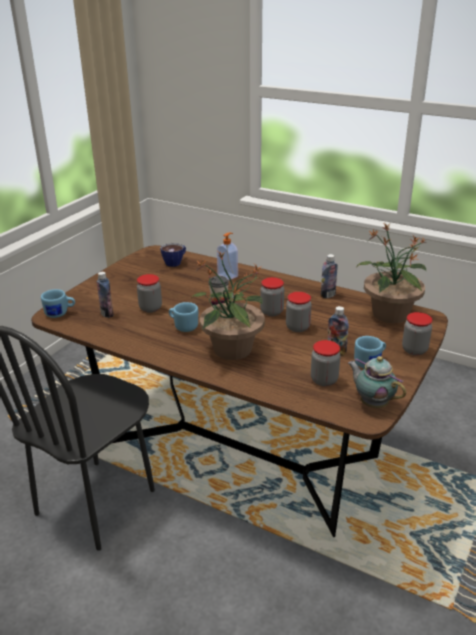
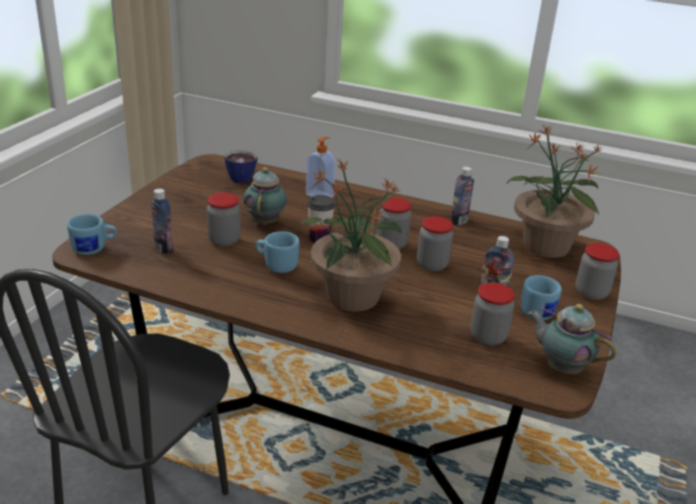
camera: 10 degrees left, 0 degrees up
(183, 295) = (265, 221): none -> teapot

